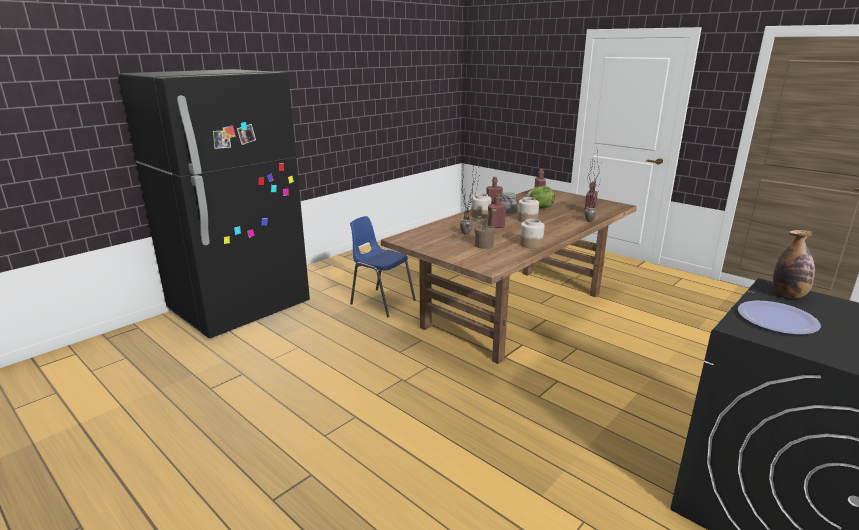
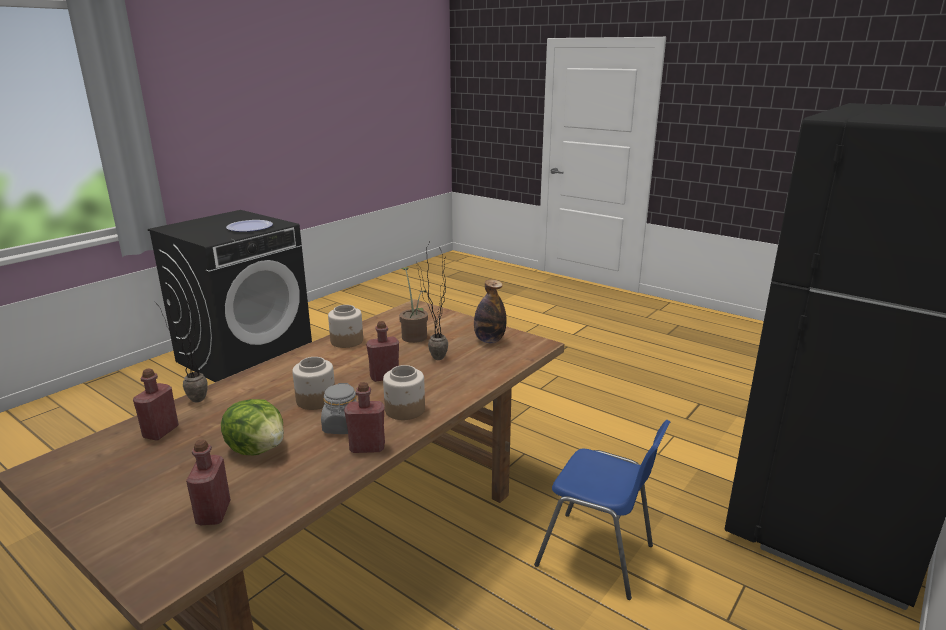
camera: 175 degrees right, 0 degrees up
(788, 295) = (210, 237): bottle -> bottle (489, 340)

